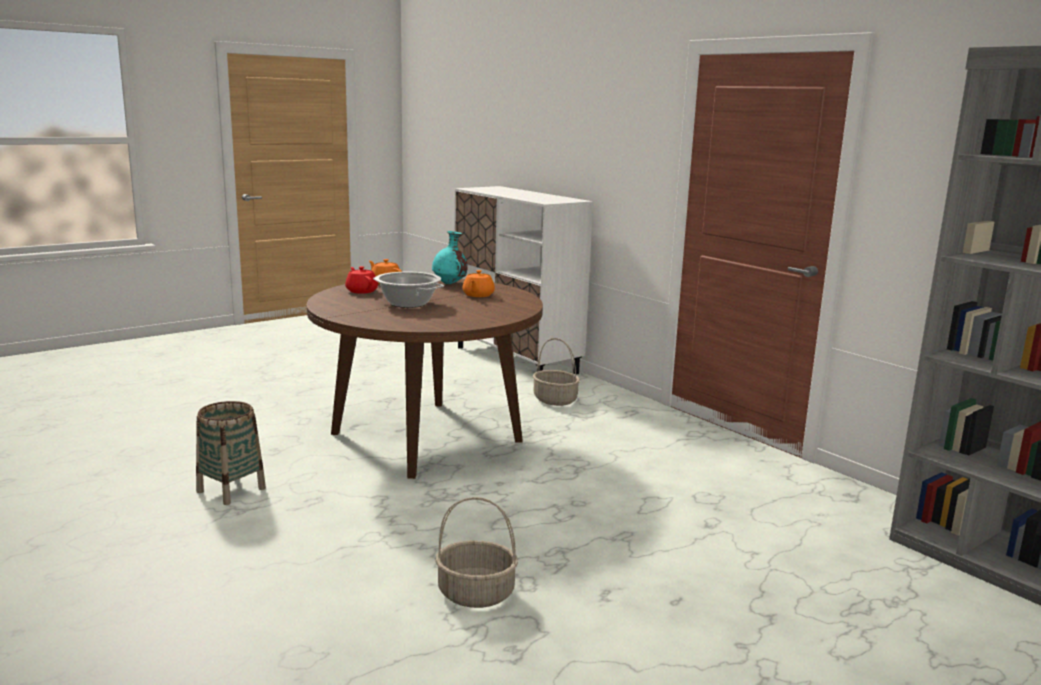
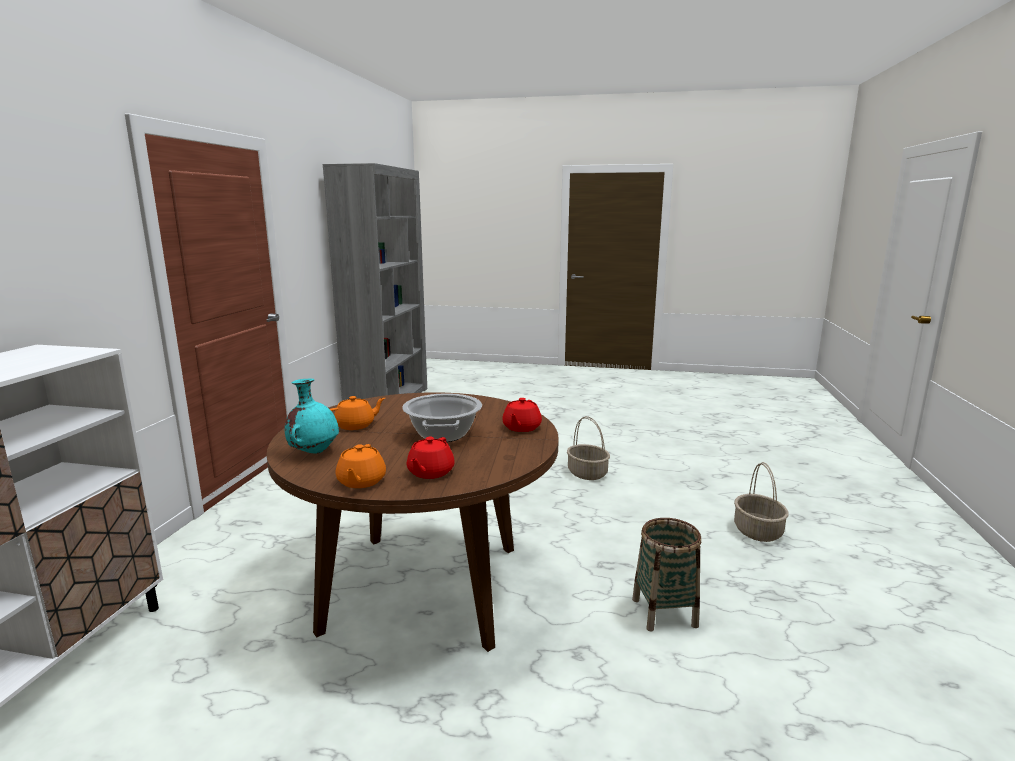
camera: 130 degrees left, 0 degrees up
(367, 318) = (521, 428): none -> red teapot
(554, 400) = (230, 570): basket -> basket (758, 531)

